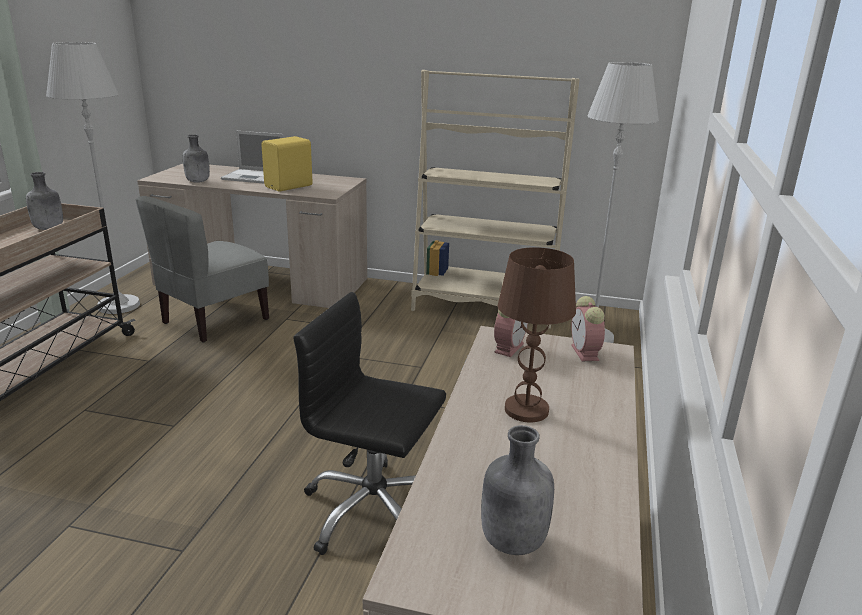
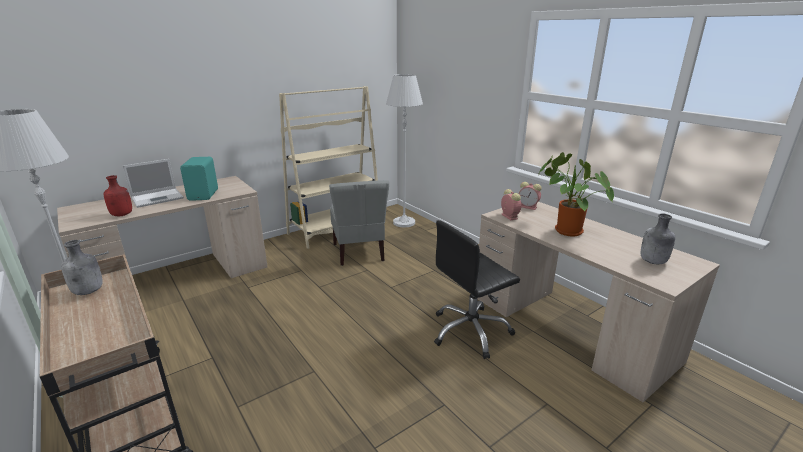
camera: 50 degrees left, 0 degrees up
(198, 181) = (122, 215): grey bottle -> red bottle
(214, 321) = (202, 313): grey chair -> grey chair (359, 252)
(290, 186) = (204, 195): yellow speaker -> turquoise speaker
(527, 410) = (565, 231): brown table lamp -> potted plant

